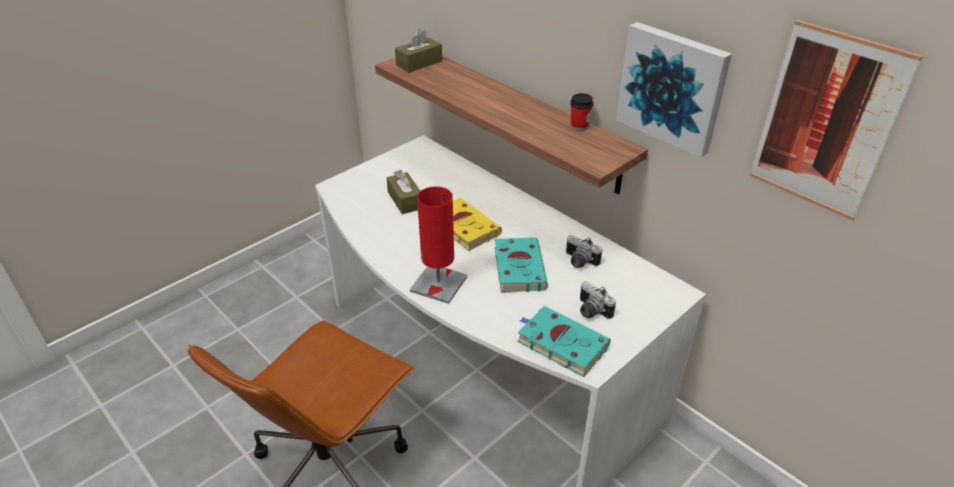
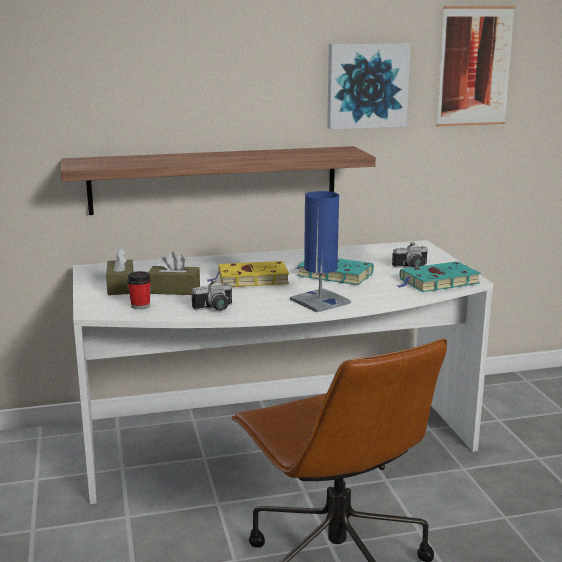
camera: 60 degrees left, 20 degrees down
(419, 63) = (94, 162): brown tissue box -> brown tissue box (121, 286)
(439, 284) = (320, 301): red table lamp -> blue table lamp
(579, 126) = (297, 150): cup -> cup (140, 306)
(579, 262) = (351, 258): camera -> camera (215, 309)

